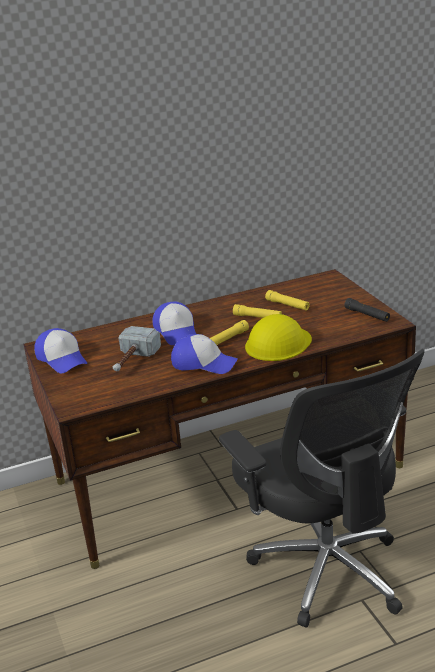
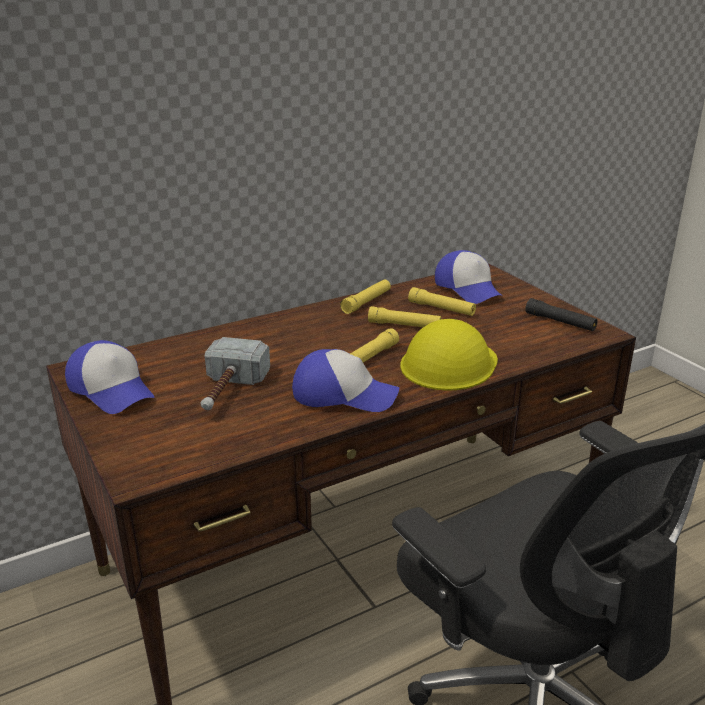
camera: 10 degrees left, 0 degrees up
(177, 331) = (289, 346): cap -> cap (468, 289)
(237, 300) = (366, 302): none -> yellow flashlight

